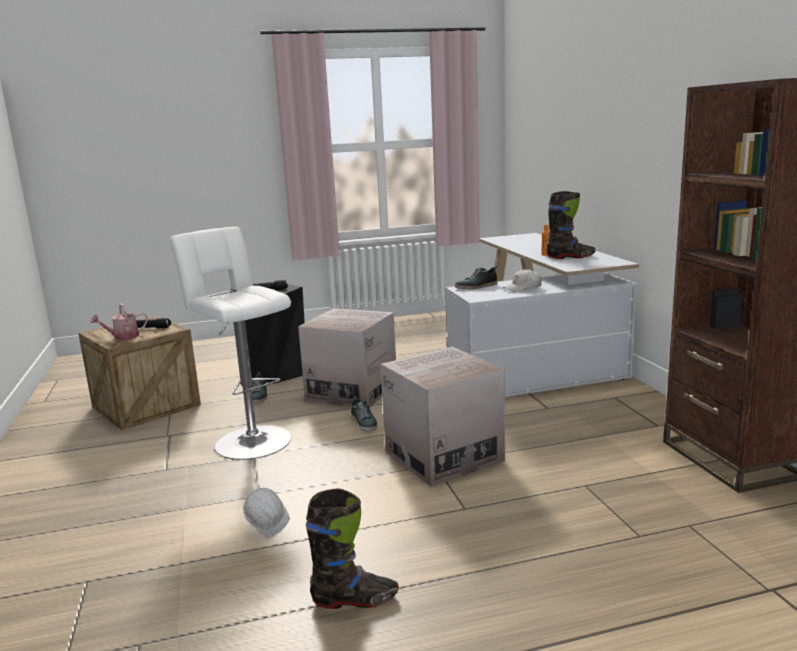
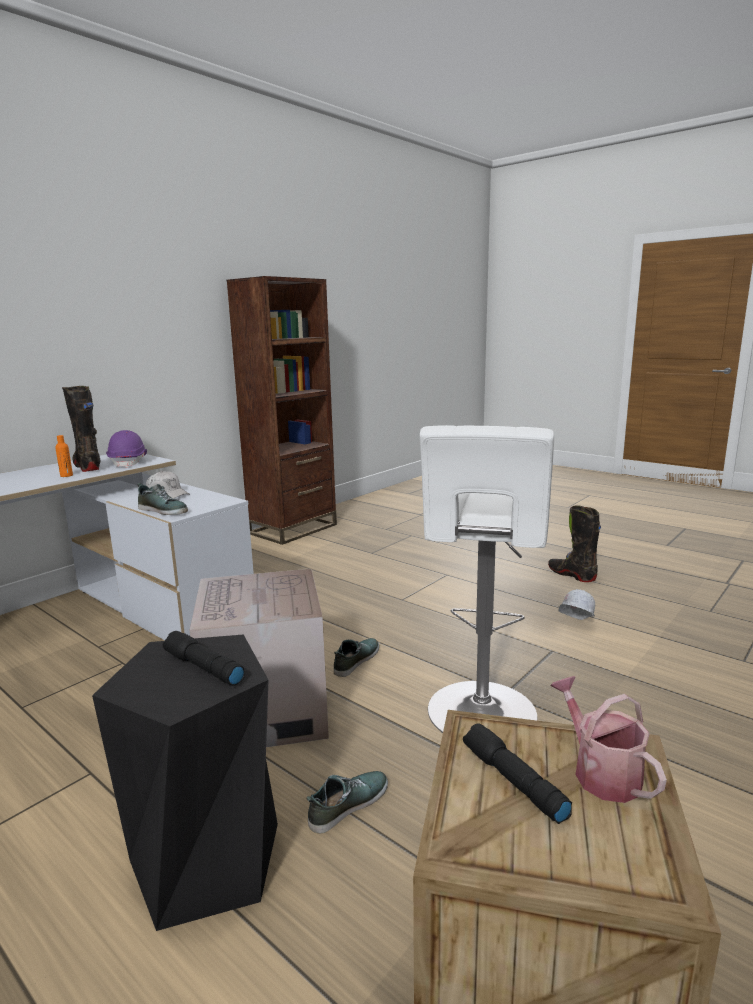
camera: 125 degrees left, 0 degrees up
(122, 337) = (600, 771): watering can -> watering can turned 135 degrees counterclockwise
(443, 456) = (383, 600): cardboard box -> none
(575, 263) = (129, 462): none -> purple hard hat

